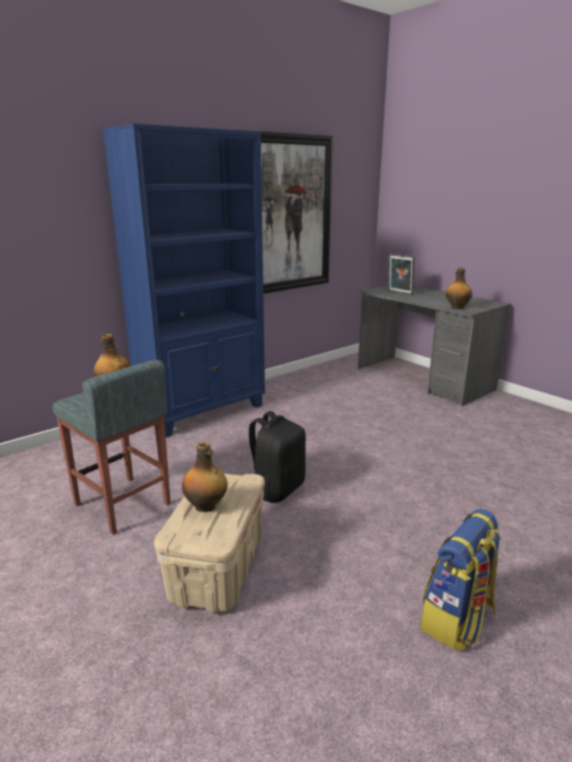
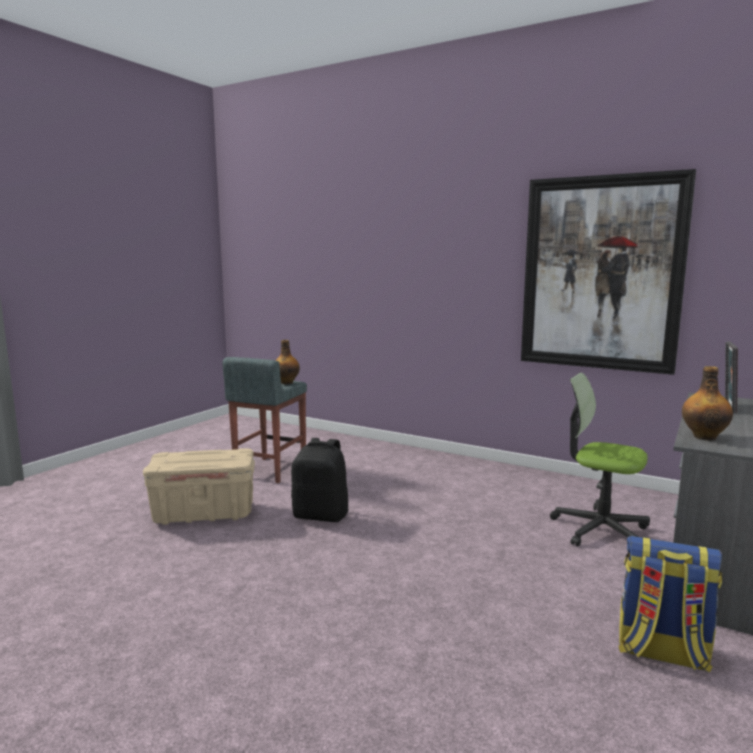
camera: 70 degrees right, 10 degrees down
(203, 411) = (439, 462): blue bookcase -> none
(206, 506) = (196, 456): bottle -> none
(364, 393) = (599, 529): none -> office chair
(457, 620) = (146, 623): backpack -> backpack (661, 652)

